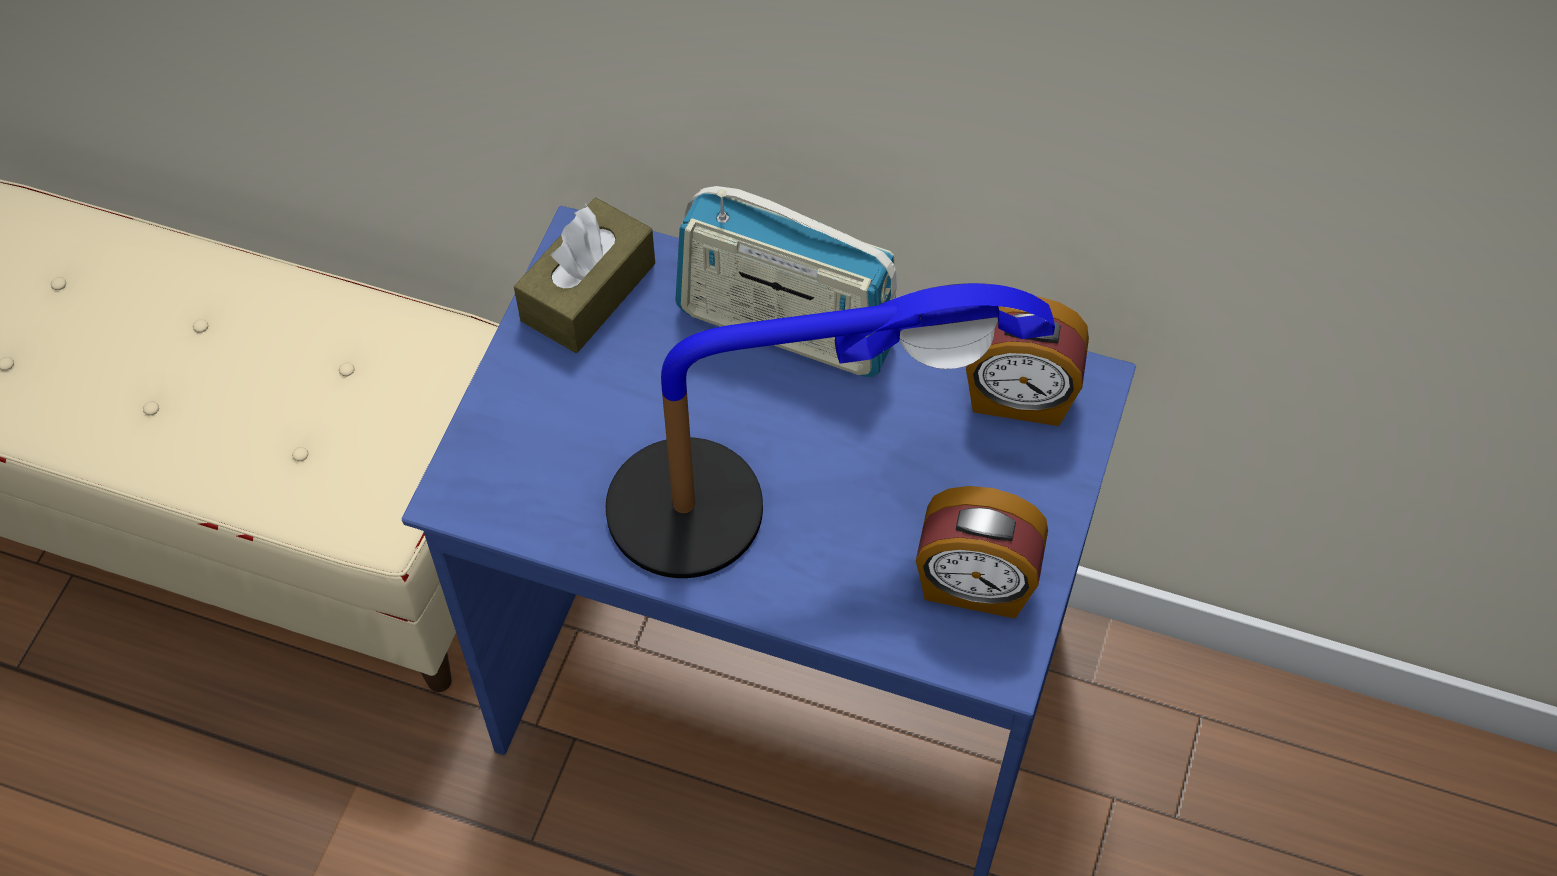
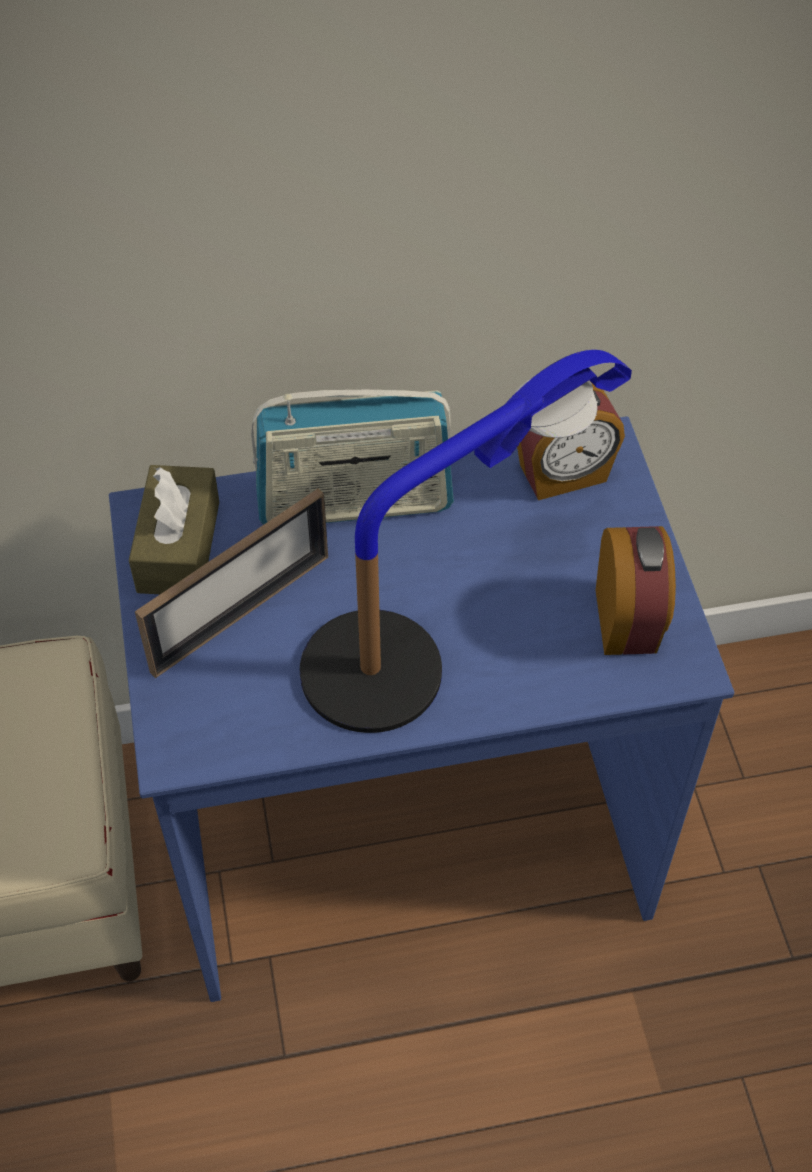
camera: 30 degrees left, 5 degrees down
(602, 388) = (241, 613): none -> picture frame
(974, 585) = (628, 621): alarm clock -> alarm clock turned 75 degrees counterclockwise

